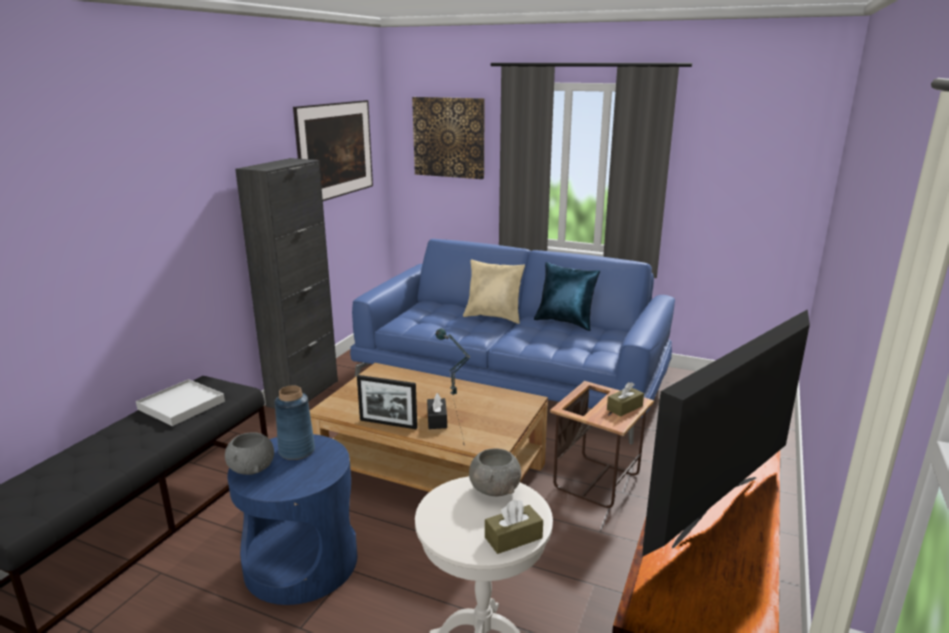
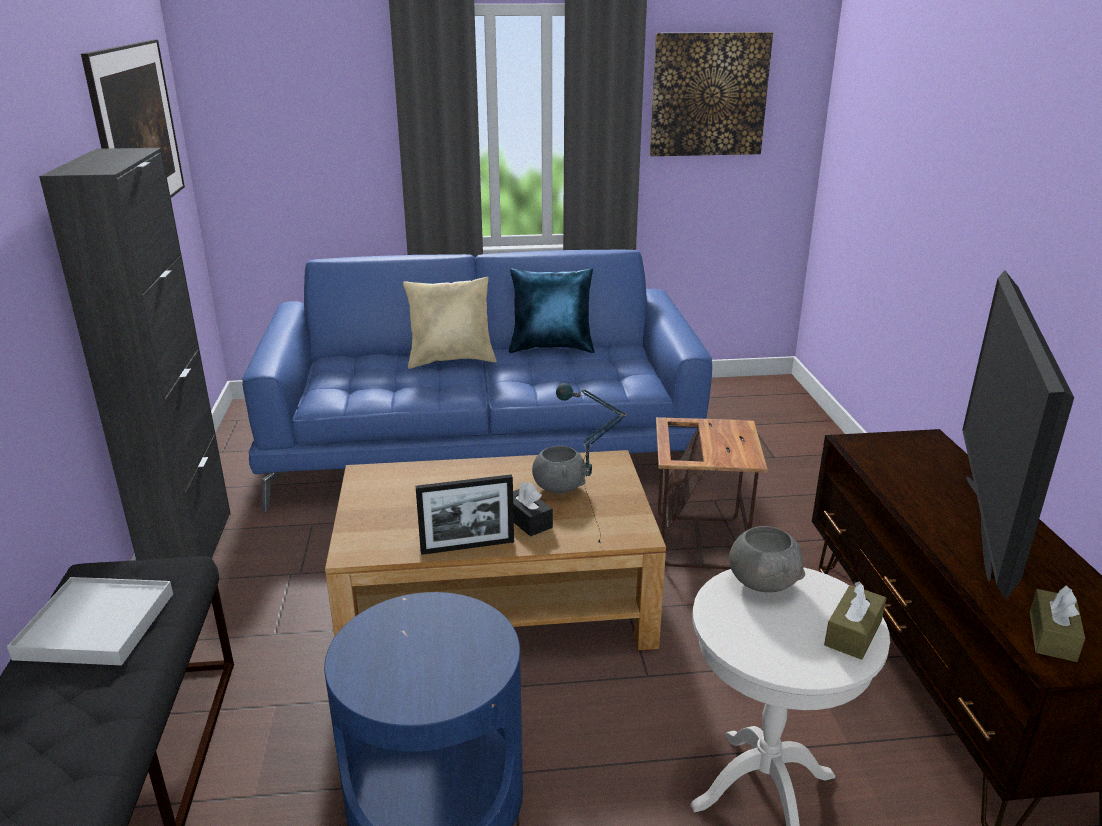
camera: 30 degrees left, 5 degrees up
(252, 469) = (374, 680): grey bowl -> grey bowl (559, 487)
(297, 451) = (411, 628): blue vase -> none
(449, 137) = (301, 96): picture -> picture (708, 95)
(624, 408) = (736, 438): brown tissue box -> brown tissue box (1052, 636)

